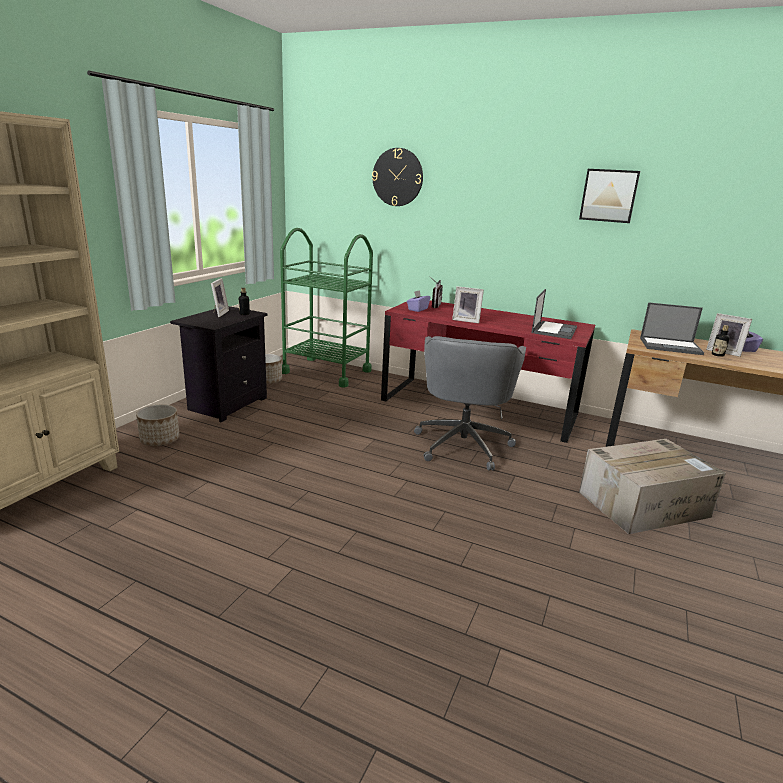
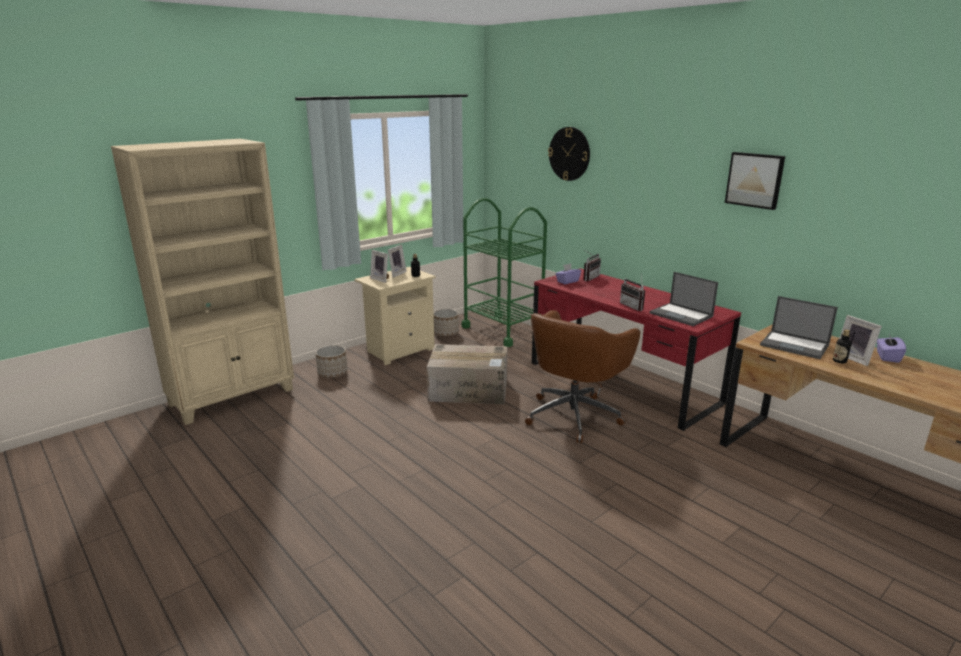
camera: 25 degrees right, 0 degrees up
(226, 404) = (399, 350): black nightstand -> beige nightstand
(463, 444) = (574, 415): grey office chair -> brown office chair
(466, 320) = (601, 297): picture frame -> picture frame (381, 279)
(505, 326) = (634, 306): none -> radio
(554, 330) = (682, 315): laptop -> laptop turned 90 degrees clockwise
(644, 504) = (708, 502): cardboard box -> cardboard box (470, 389)

